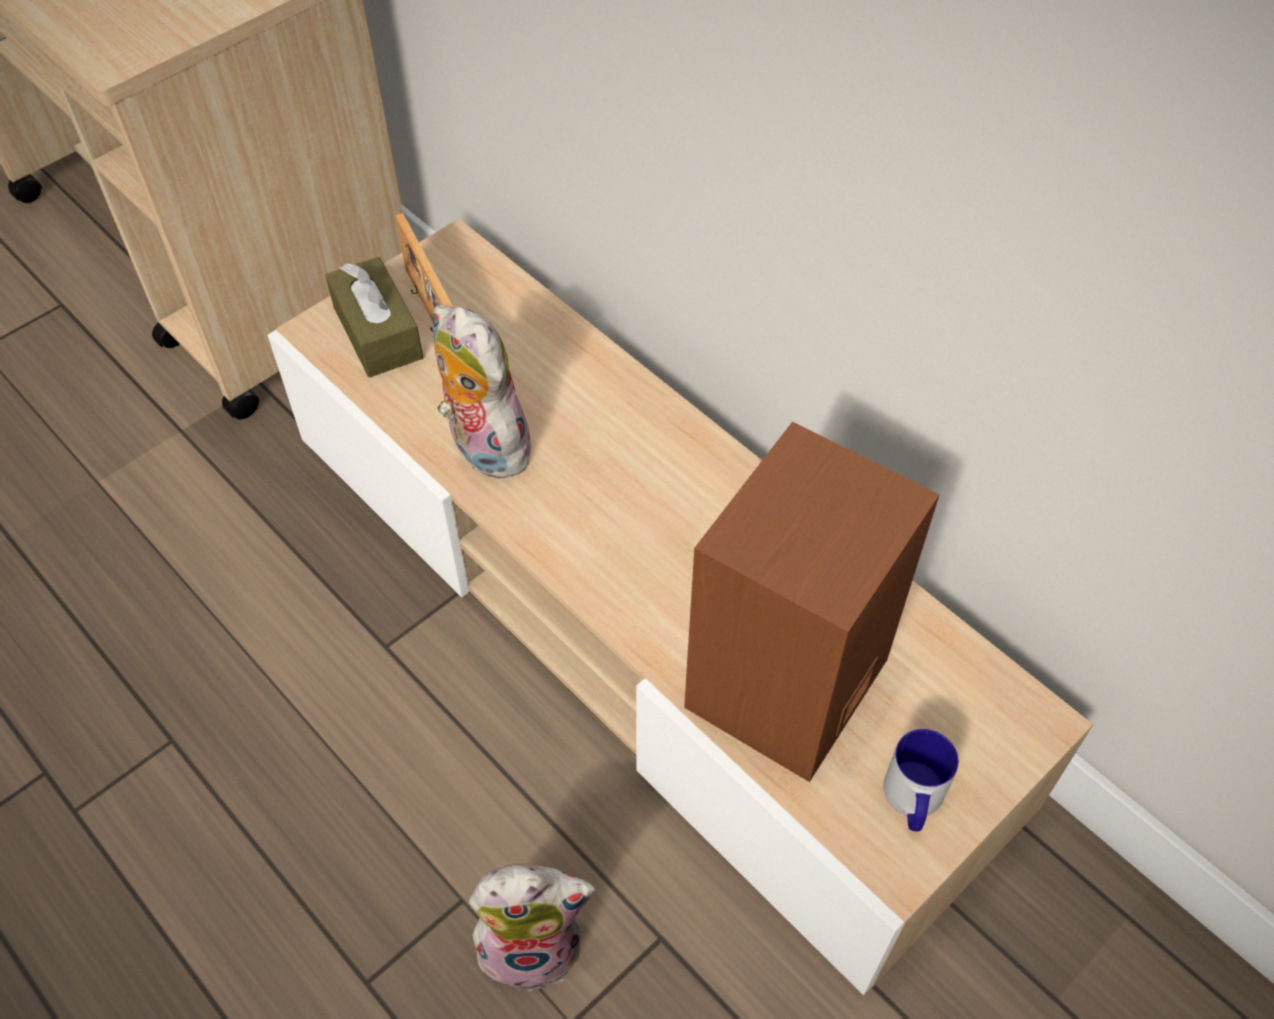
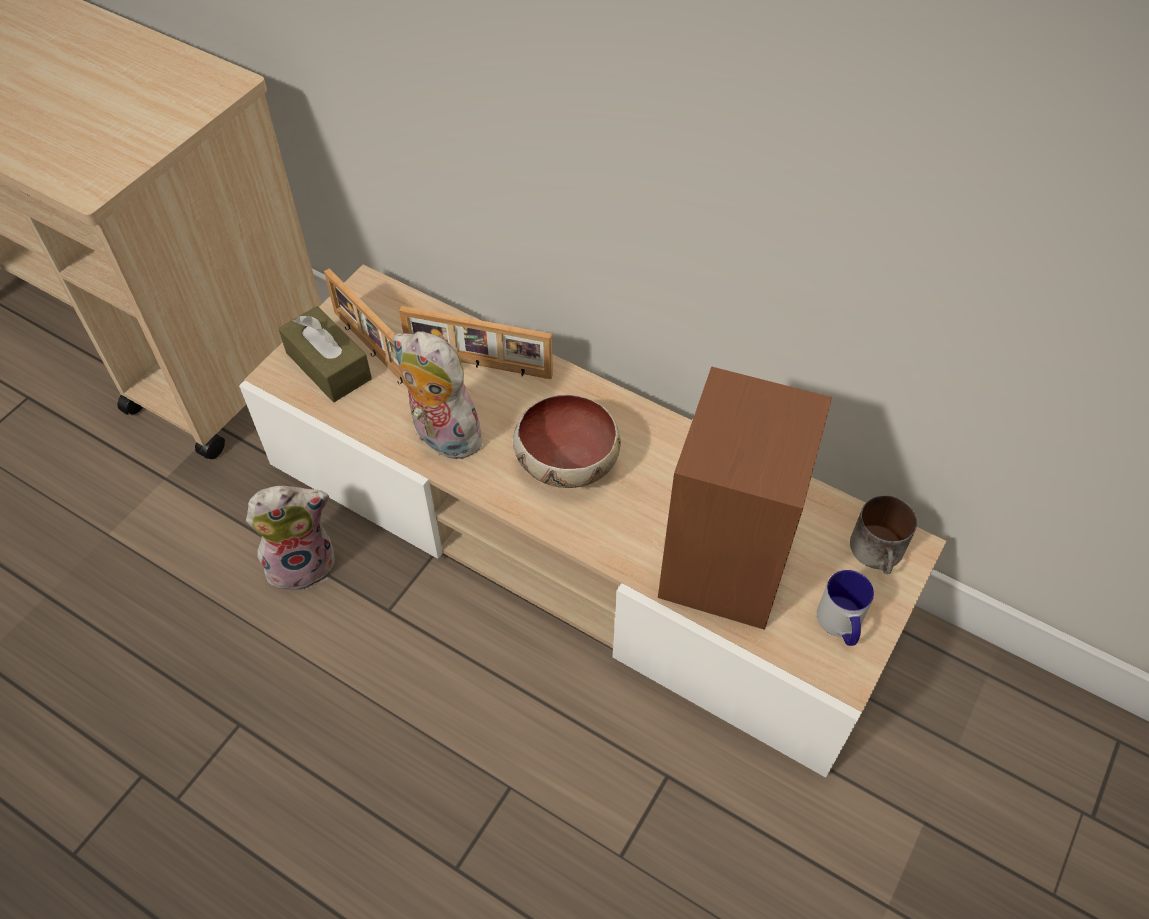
camera: 15 degrees left, 0 degrees up
(533, 943) = (574, 805): plush toy -> plush toy (303, 563)
(556, 367) = (478, 365): none -> picture frame
(624, 509) = (565, 461): none -> bowl
(996, 719) = (880, 553): none -> mug

